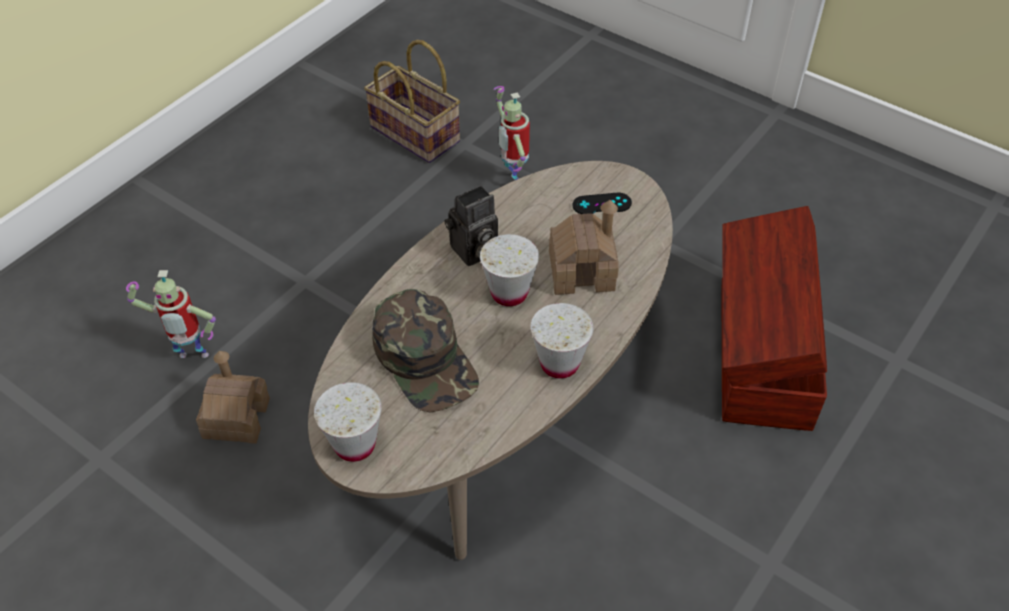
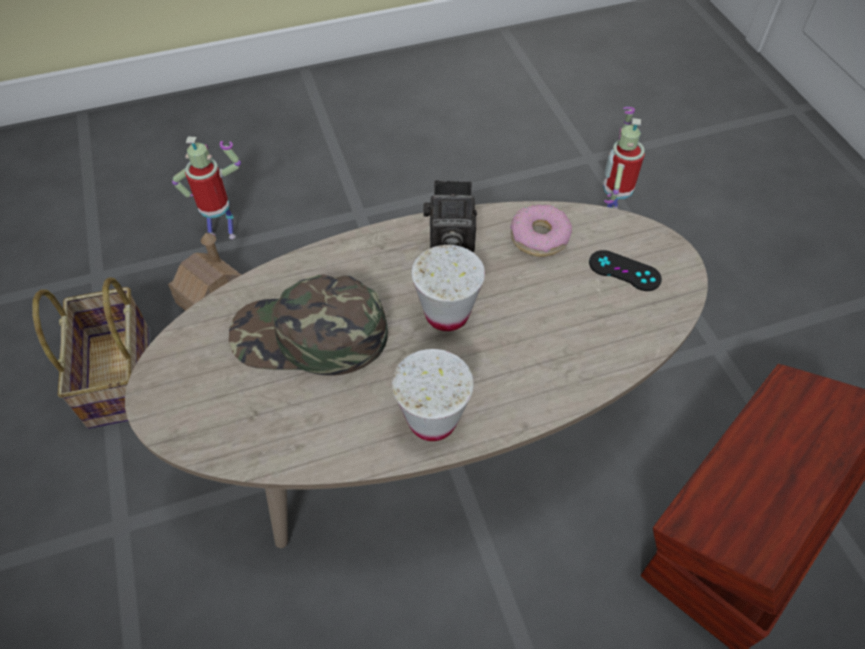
camera: 35 degrees right, 5 degrees up
(192, 358) = (223, 232): toy robot -> toy robot turned 150 degrees clockwise
(354, 445) = (172, 384): white cup -> none
(418, 134) = (555, 131): basket -> basket (122, 378)
(426, 359) = (309, 337): green cap -> green cap turned 90 degrees clockwise
(526, 209) = (539, 237): none -> donut
(581, 271) = (542, 331): toy house -> none

